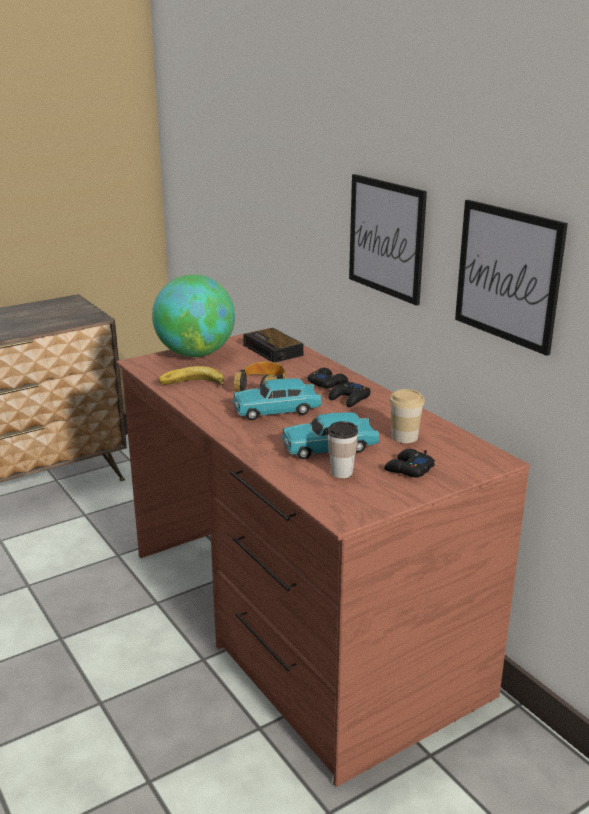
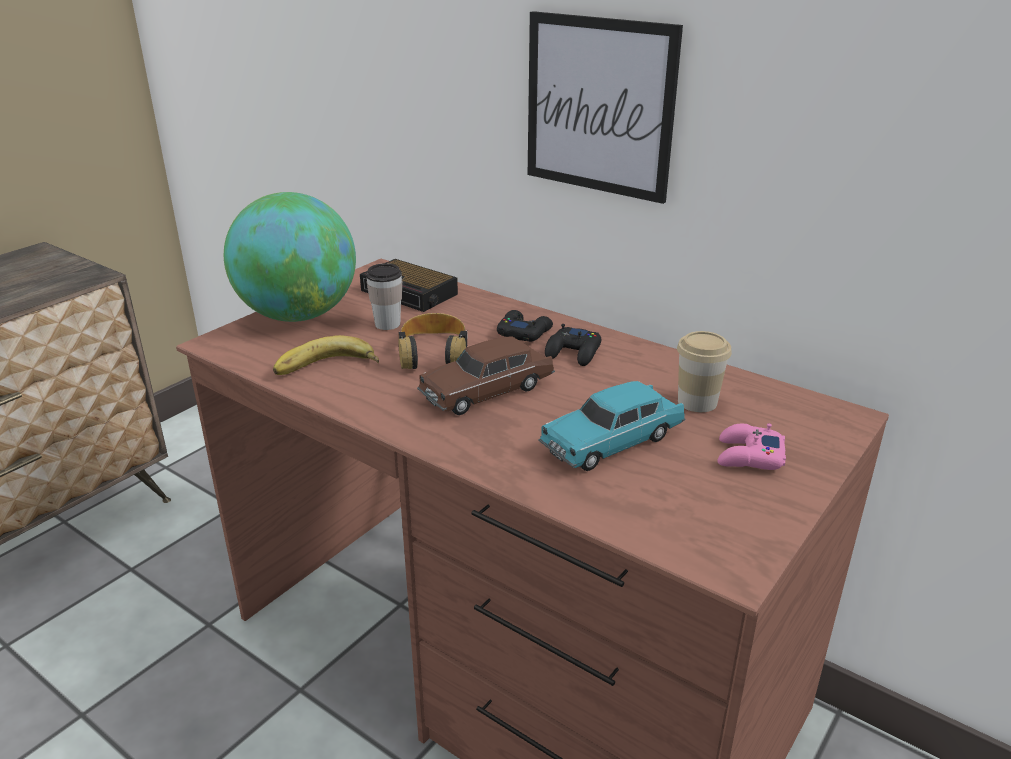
camera: 20 degrees left, 5 degrees up
(277, 411) = (487, 392): turquoise toy car -> brown toy car
(341, 472) = (663, 483): cup -> cup (387, 324)
(408, 469) = (749, 456): black game controller -> pink game controller
(508, 275) = (848, 142): picture -> none

